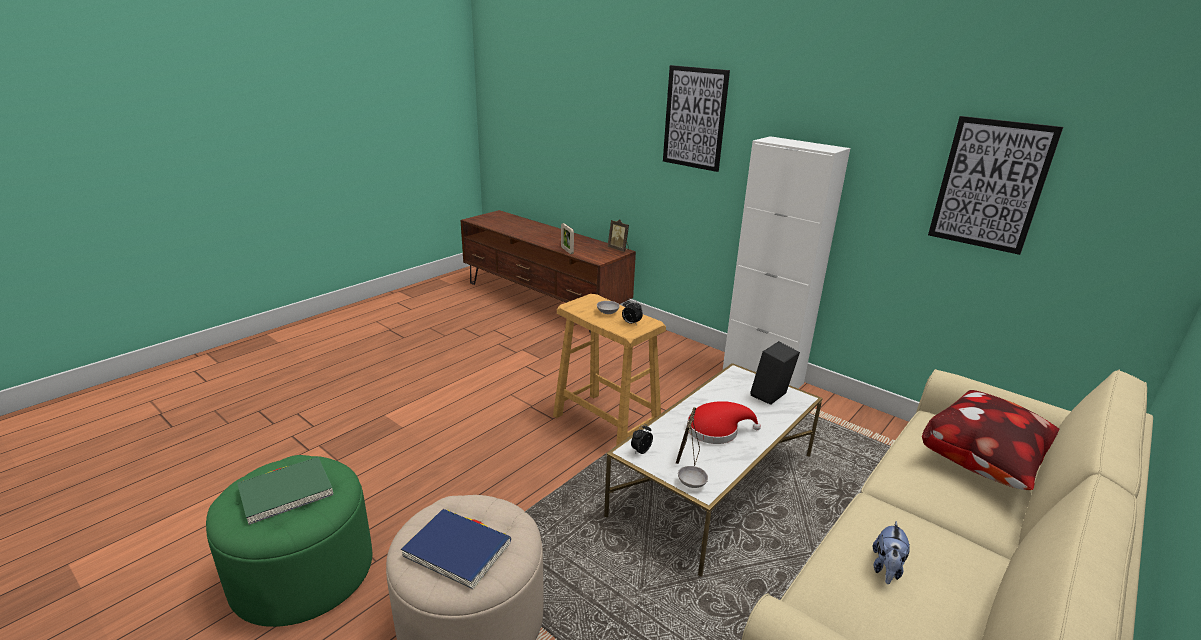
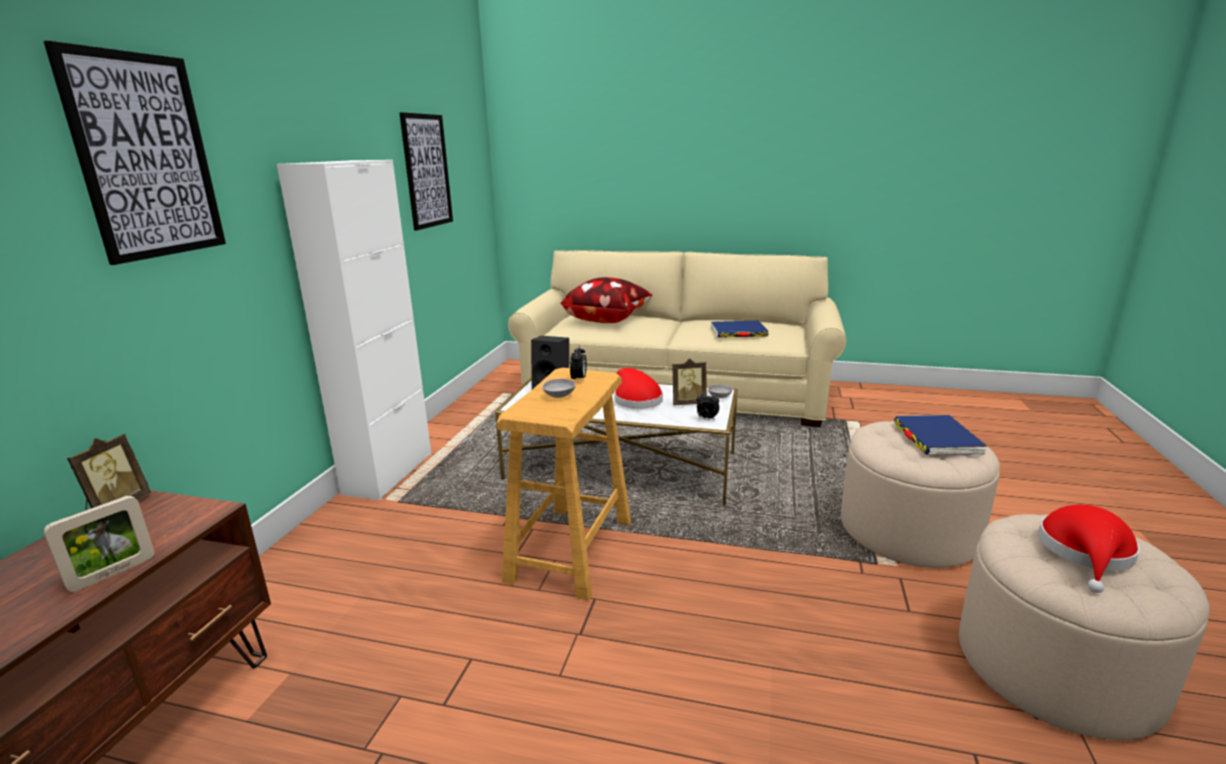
camera: 115 degrees left, 5 degrees down
(286, 492) = (1086, 553): green book -> red hat
(303, 572) = (1056, 667): green ottoman -> beige ottoman
(886, 568) = (738, 332): plush toy -> blue book

